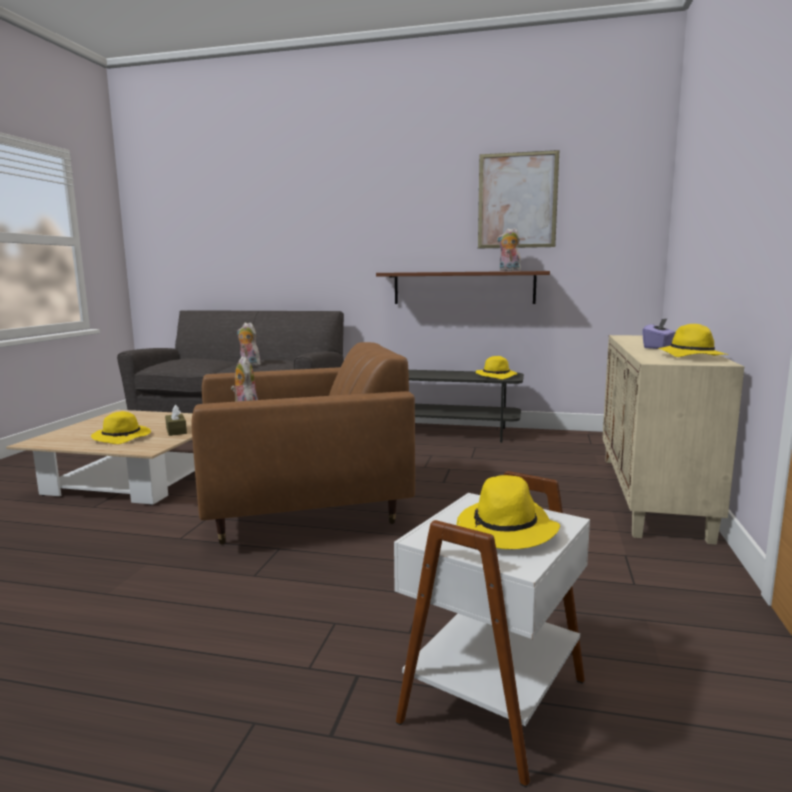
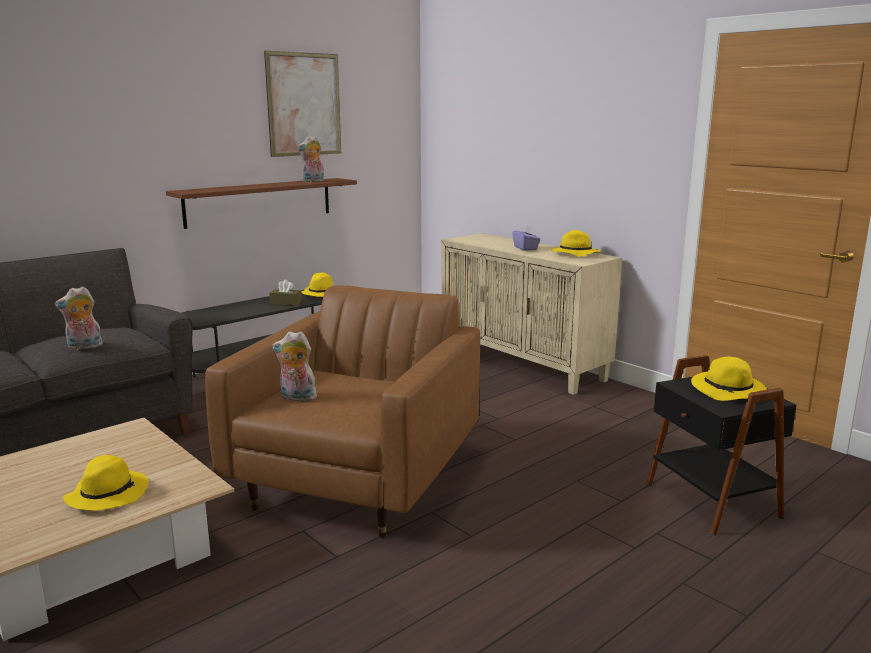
camera: 55 degrees left, 5 degrees up
(176, 431) = (146, 459): brown tissue box -> brown tissue box (286, 303)
(490, 699) = (710, 501): white side table -> black side table

